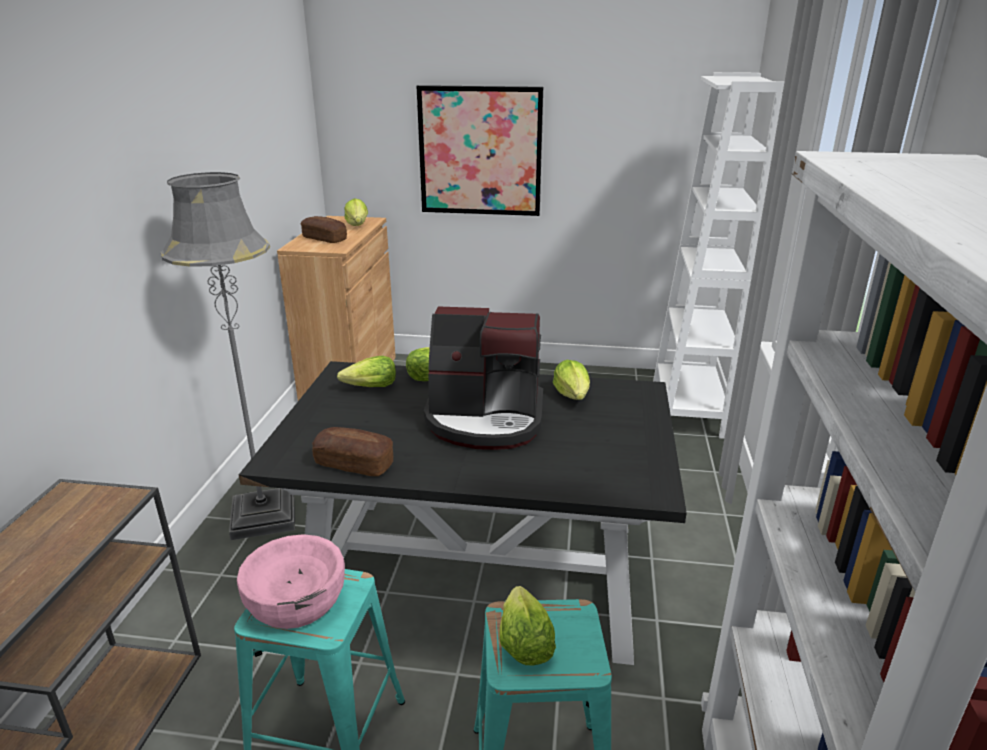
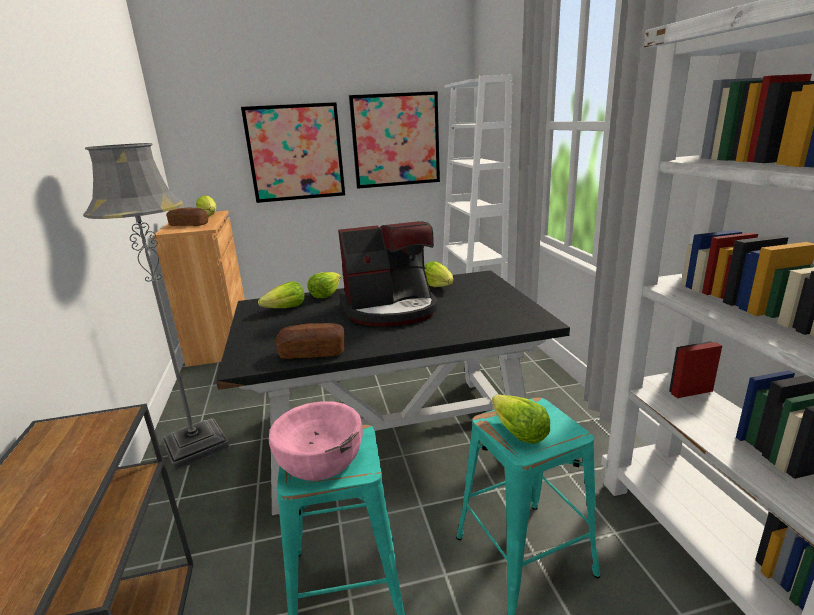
camera: 20 degrees left, 5 degrees down
(623, 146) = (395, 140): none -> picture

